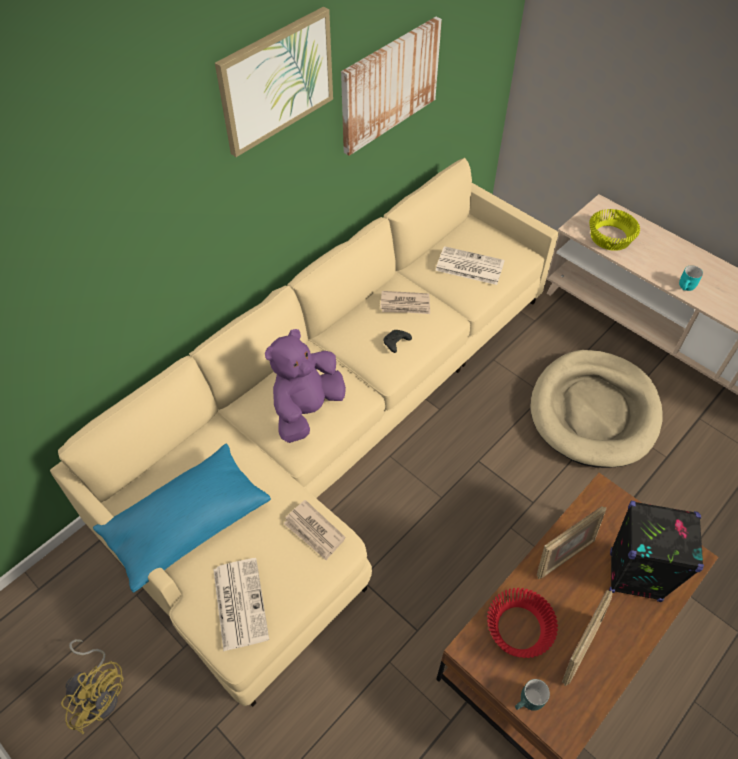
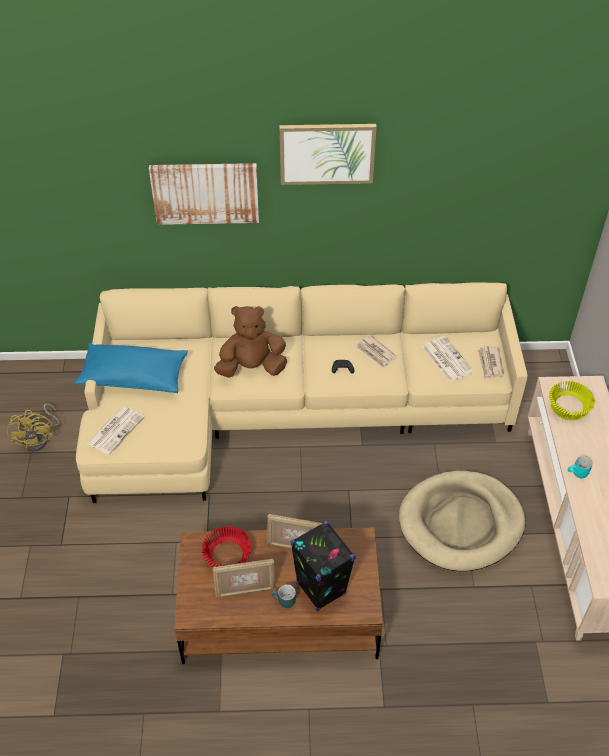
camera: 45 degrees right, 5 degrees down
(307, 409) = (252, 367): purple plush toy -> brown plush toy
(314, 531) = (185, 428): newspaper -> newspaper (490, 363)
(389, 85) = (436, 196): picture -> picture (205, 192)
(529, 702) = (190, 588): turquoise mug -> turquoise mug (283, 602)

